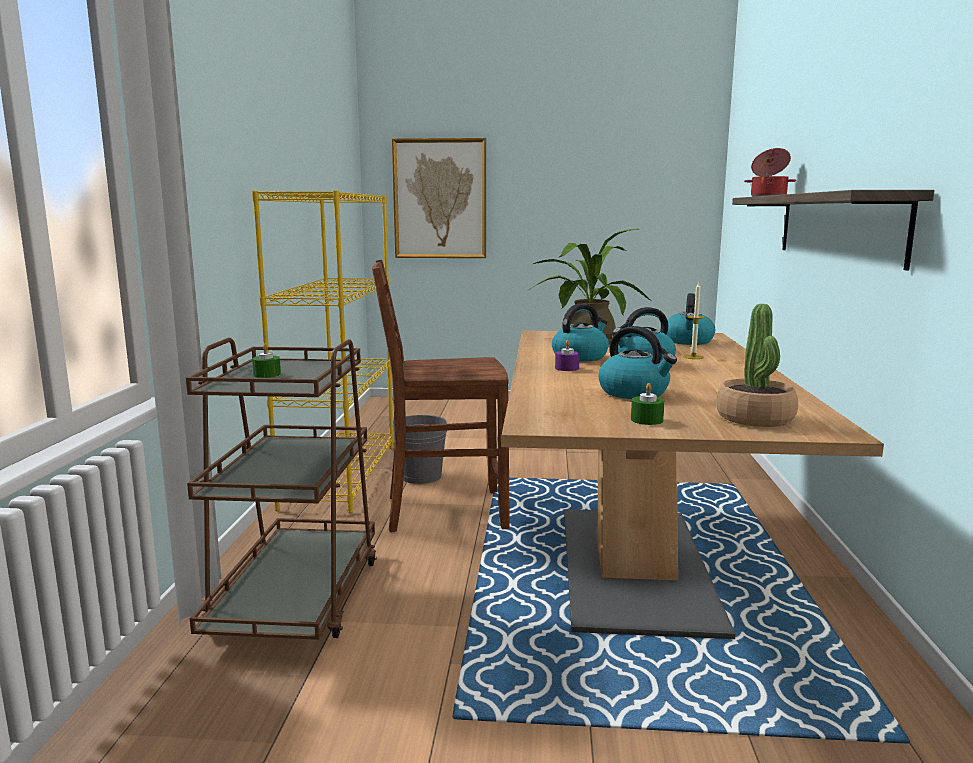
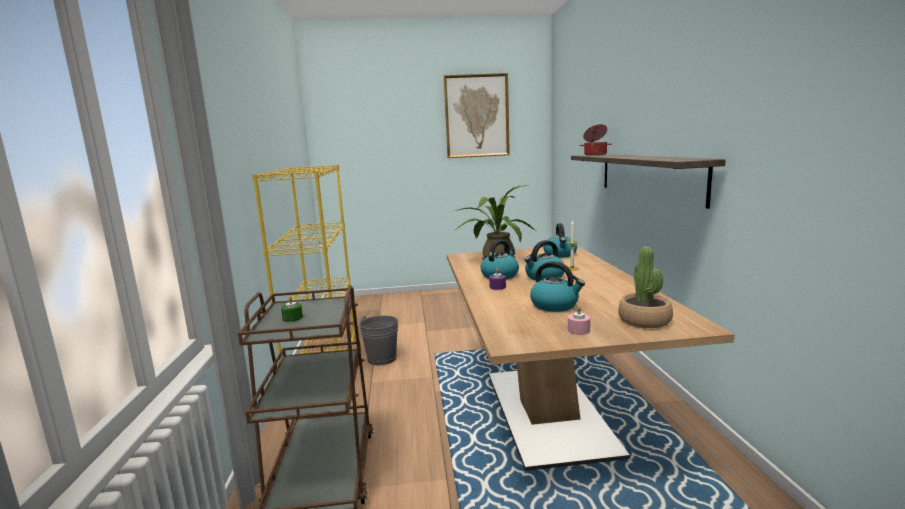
camera: 10 degrees left, 0 degrees up
(440, 199) = (365, 159): picture -> picture (476, 116)
(443, 511) = (406, 385): brown chair -> none
(646, 420) = (578, 330): green candle -> pink candle

